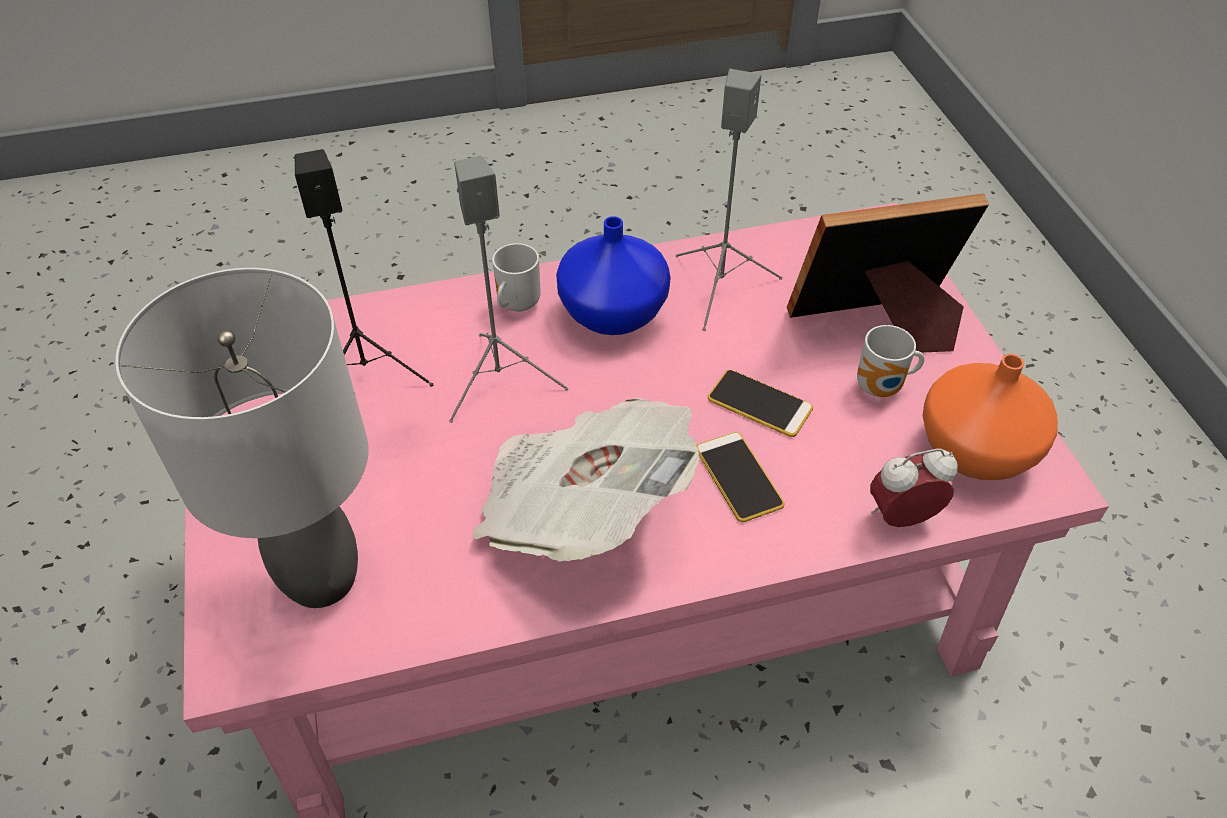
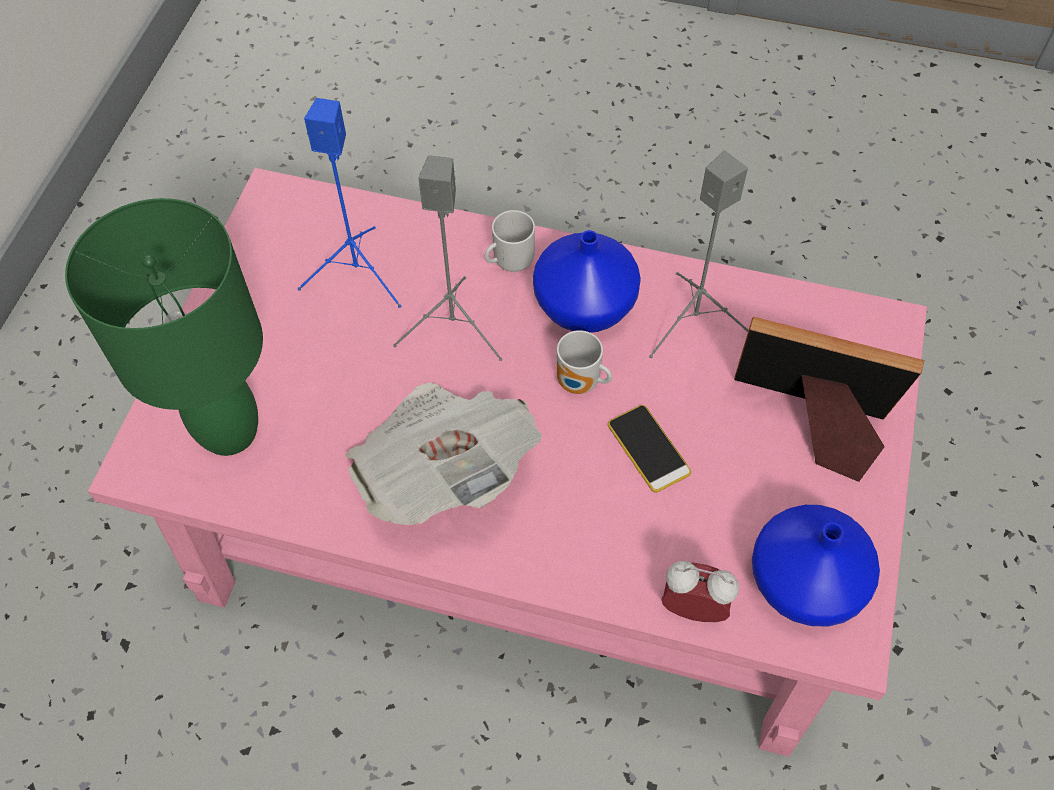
camera: 30 degrees right, 10 degrees up
(323, 576) = (231, 430): grey table lamp -> green table lamp
(368, 374) = (359, 274): black speaker -> blue speaker
(738, 477) = (584, 505): phone -> none
(882, 389) = (765, 486): mug -> mug (580, 384)
(975, 448) = (806, 581): orange vase -> blue vase

